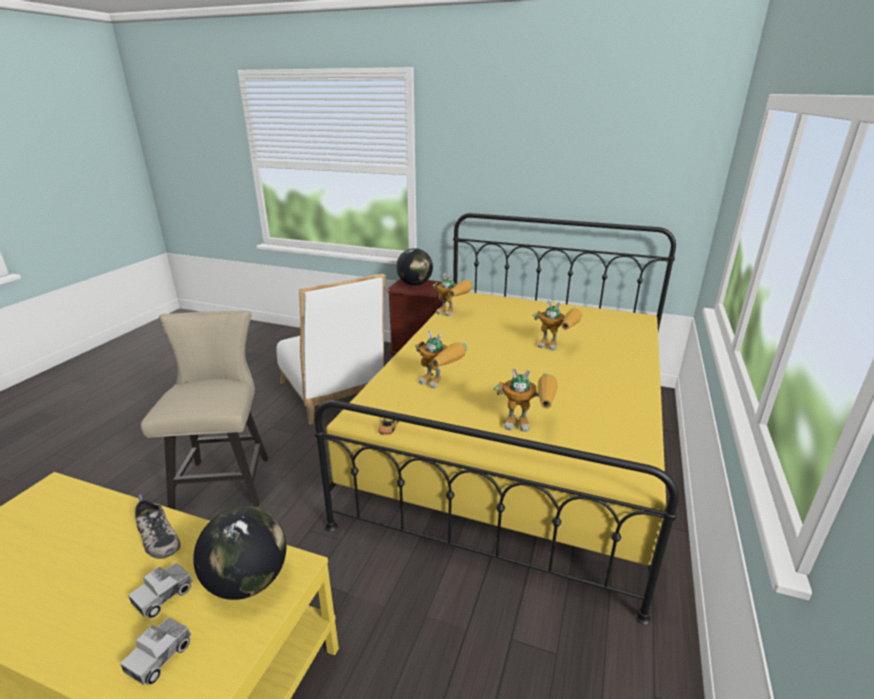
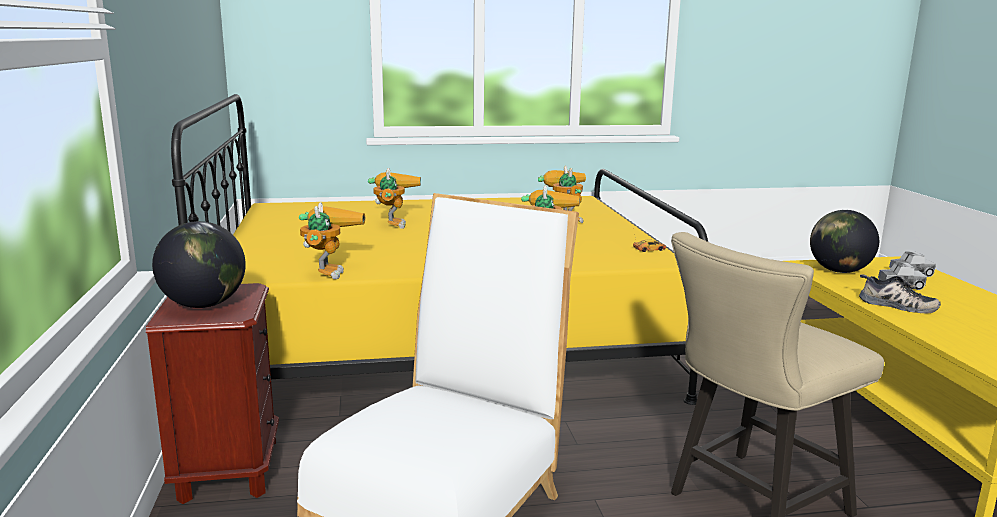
camera: 120 degrees left, 10 degrees down
(156, 536) = (896, 305): shoe -> shoe turned 105 degrees clockwise

